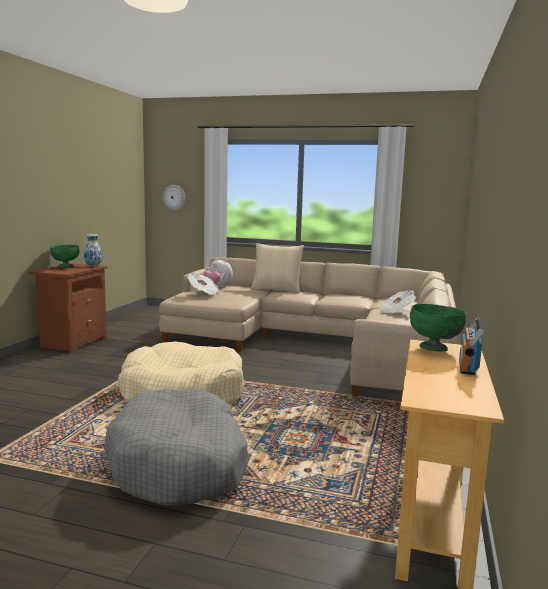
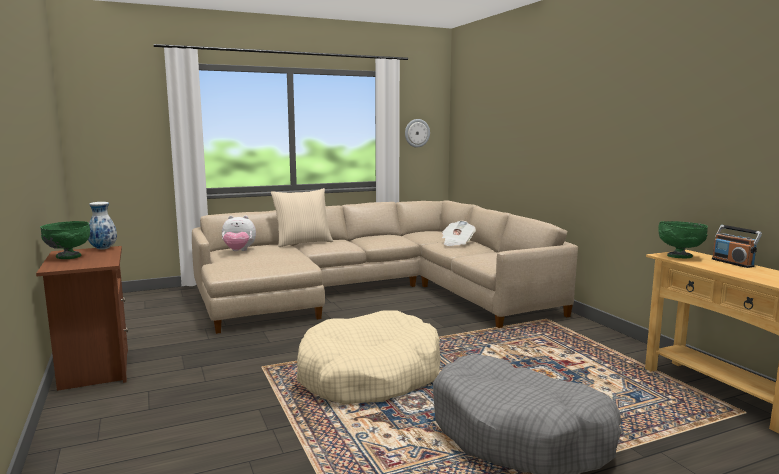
camera: 40 degrees left, 0 degrees up
(174, 197) = (116, 141): wall clock -> wall clock (417, 133)
(203, 292) = (245, 259): newspaper -> none

